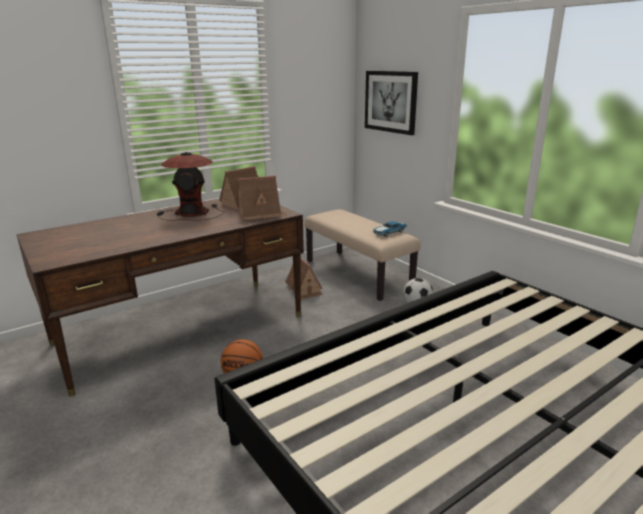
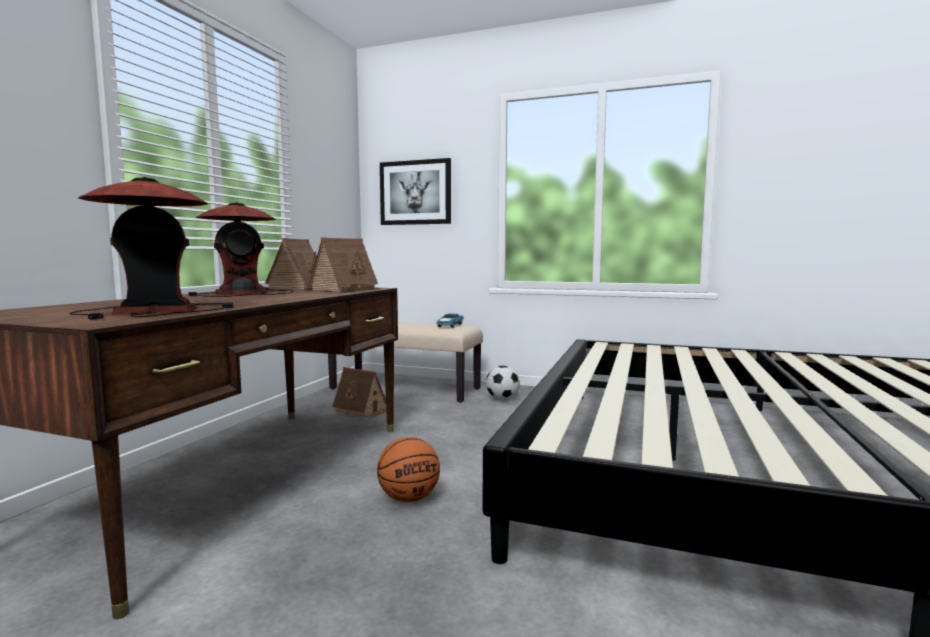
camera: 35 degrees left, 15 degrees down
(96, 245) = (154, 311): none -> table lamp

